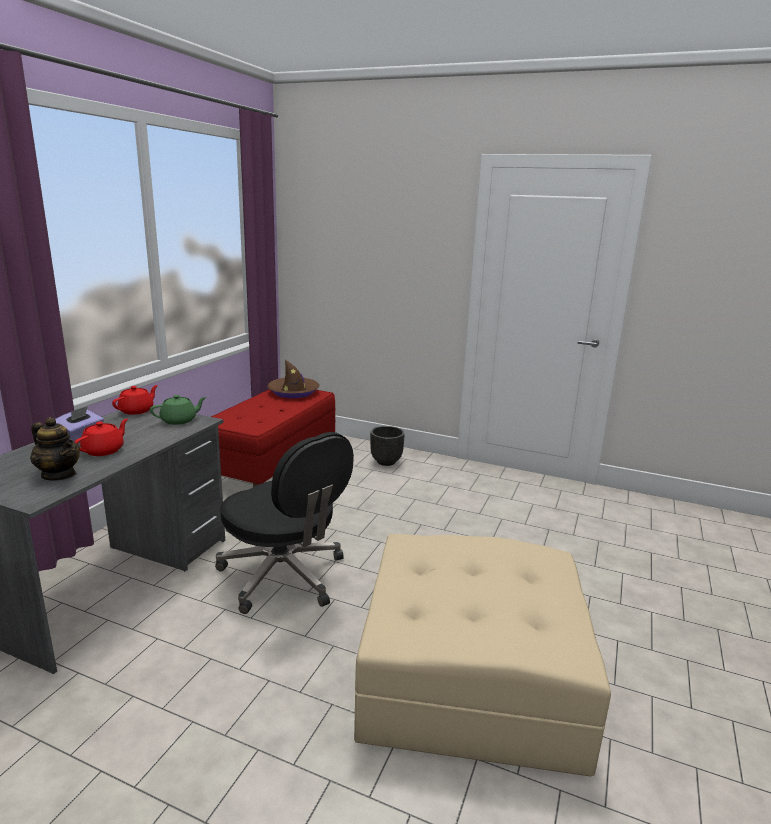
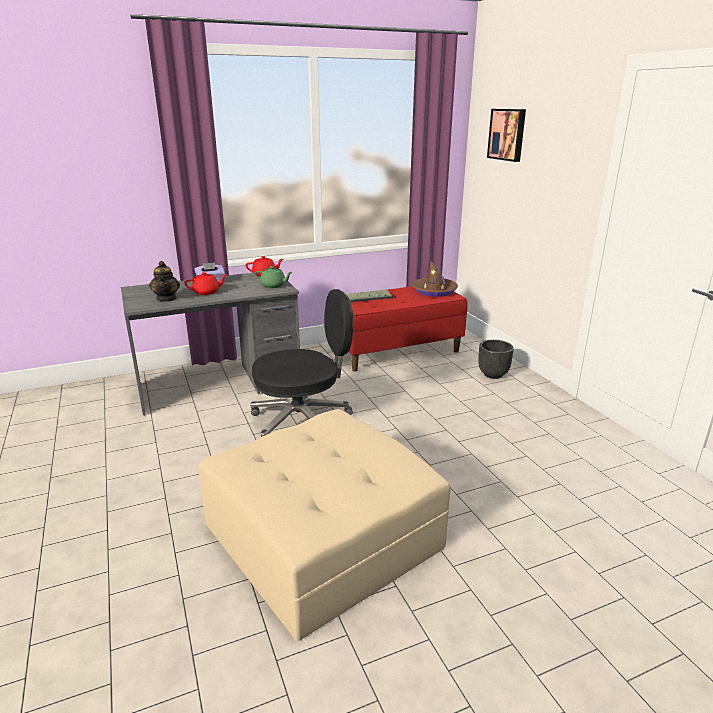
camera: 45 degrees right, 5 degrees up
(237, 414) = (366, 297): none -> keyboard
(284, 576) = (303, 421): black office chair -> black office chair turned 105 degrees counterclockwise
(340, 221) = (507, 134): none -> picture

